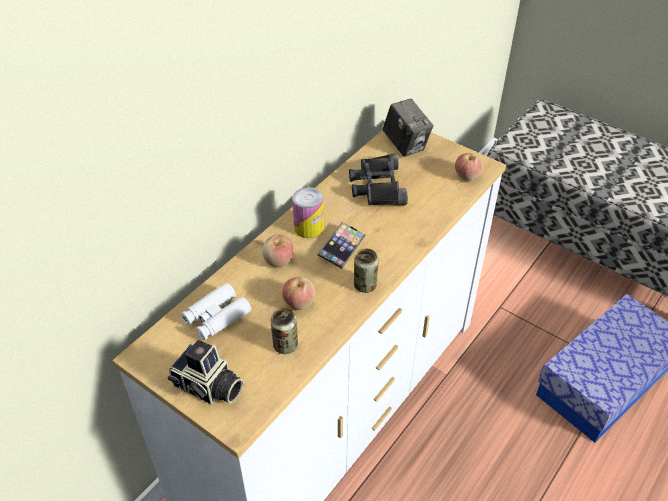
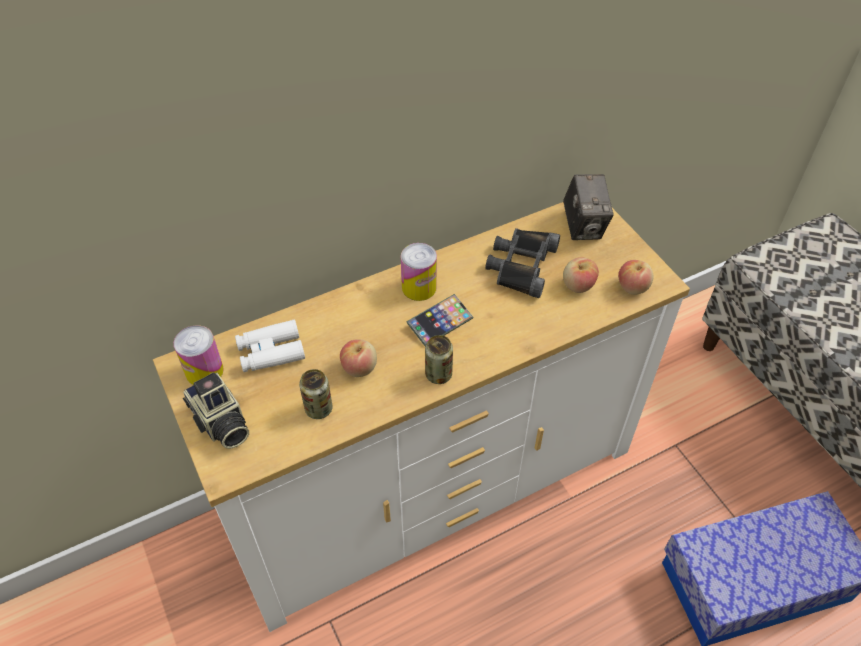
camera: 25 degrees right, 5 degrees up
(167, 352) = (204, 371): none -> can
(278, 260) = (366, 314): apple -> apple (578, 285)

